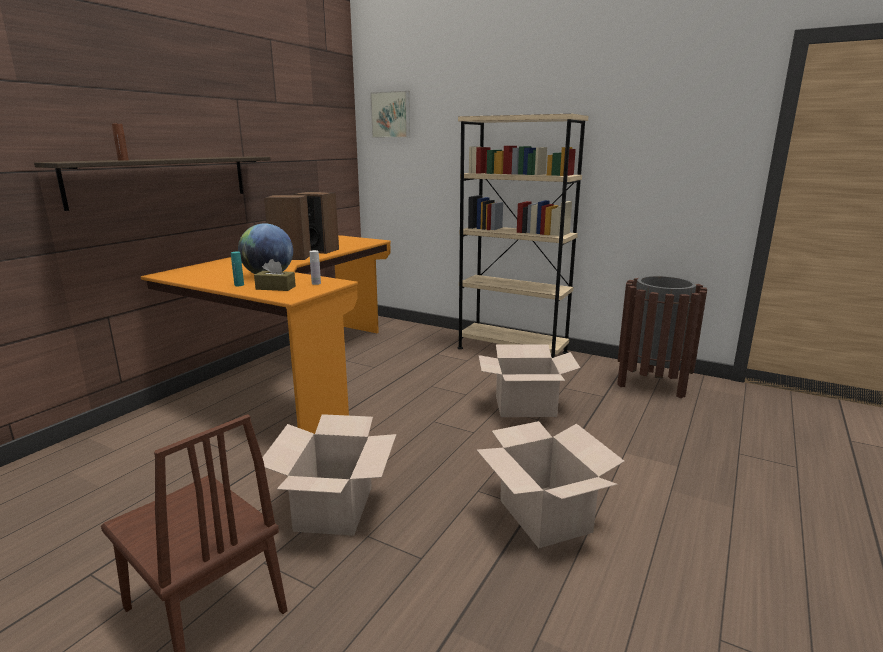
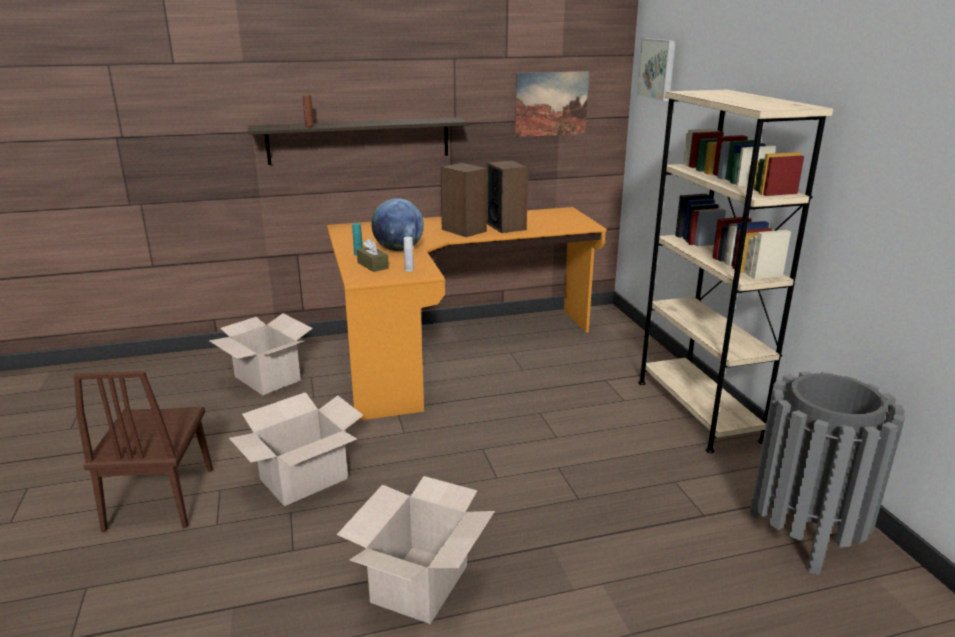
camera: 45 degrees right, 5 degrees up
(311, 146) = (551, 104): none -> picture
(525, 406) = (591, 479): cardboard box -> cardboard box (268, 378)
(652, 383) = (805, 535): brown trash can -> grey trash can

